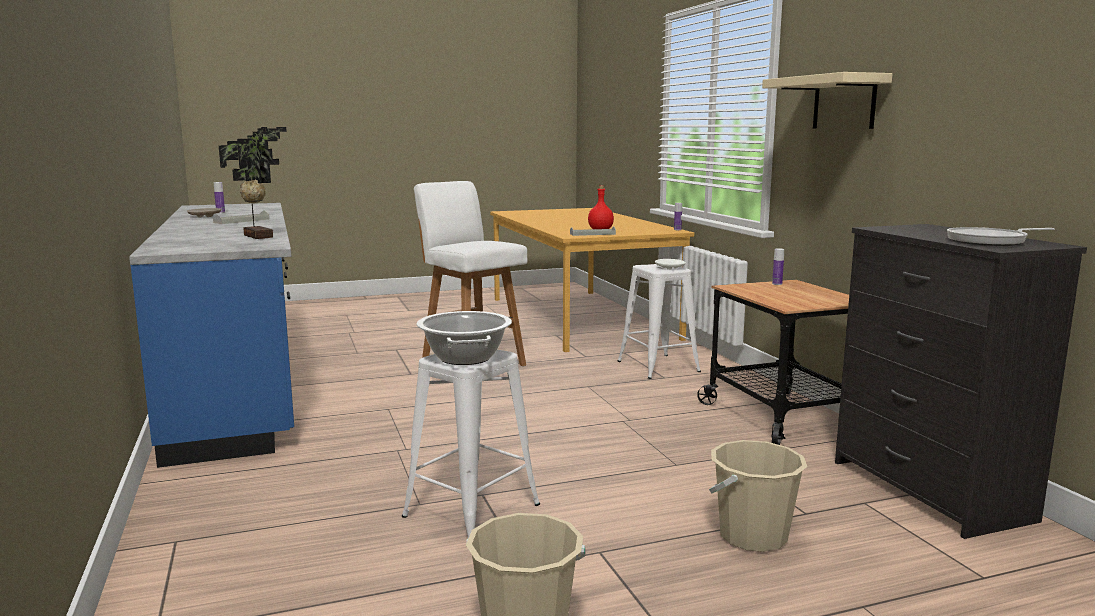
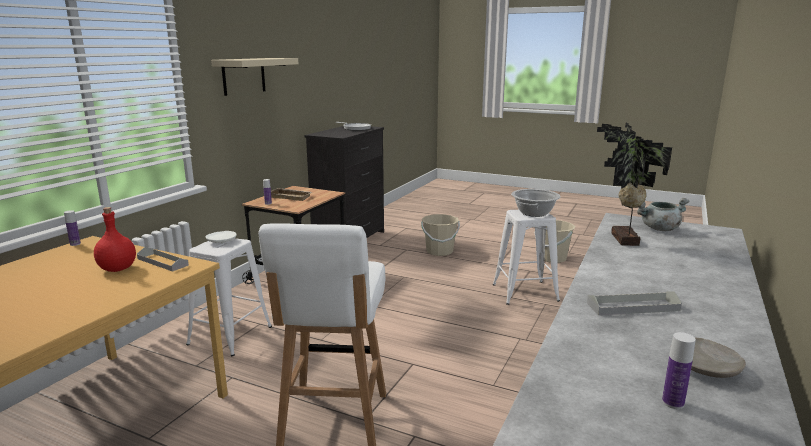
camera: 135 degrees left, 5 degrees up
(225, 244) = (659, 229): none -> grey cooking pot
(797, 293) = (291, 197): none -> beige tray

